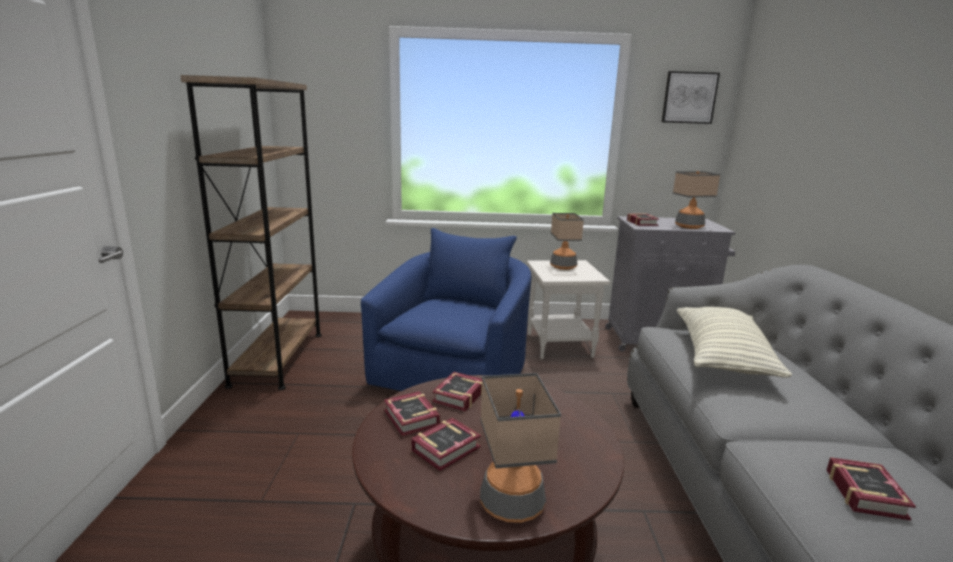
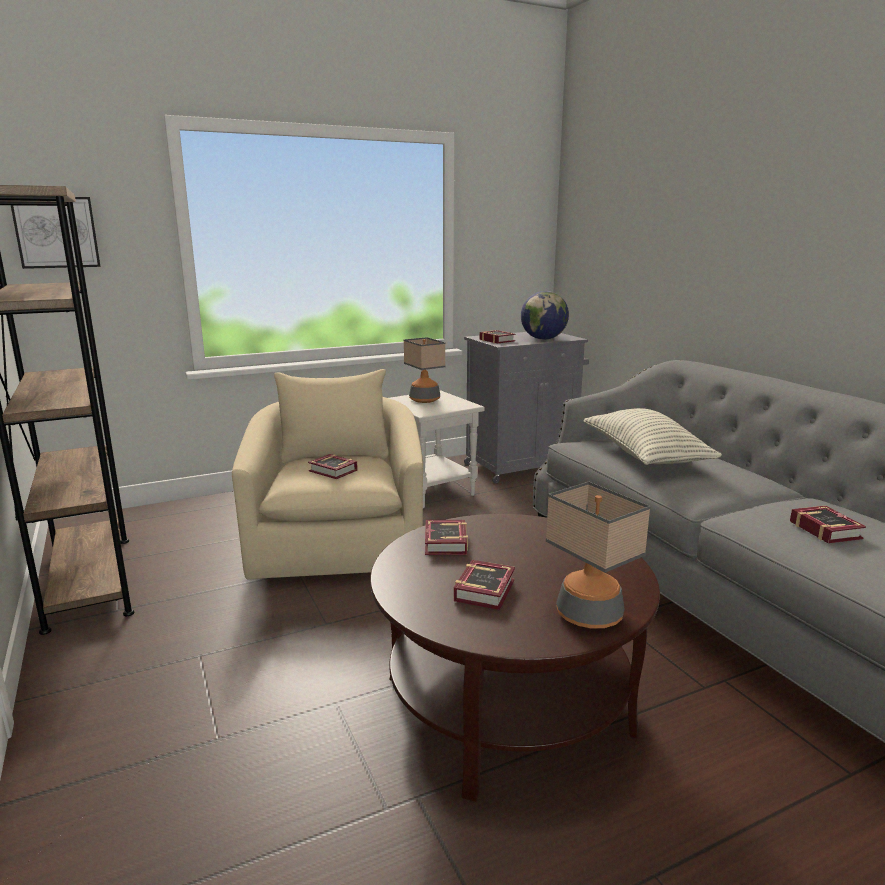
camera: 25 degrees left, 0 degrees up
(411, 420) = (422, 576): book -> book (333, 471)
(455, 371) = (338, 541): blue armchair -> beige armchair
(689, 97) = (515, 202): picture -> picture (56, 232)
(689, 227) = (543, 339): table lamp -> globe

